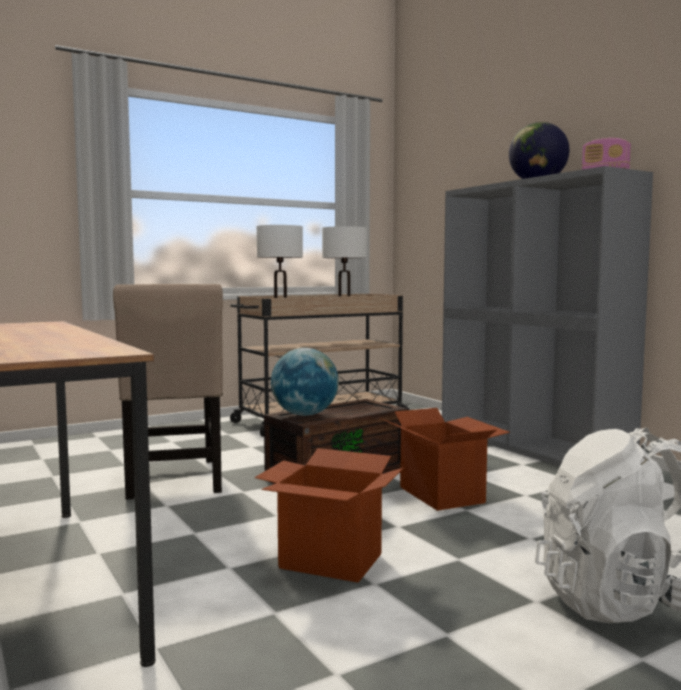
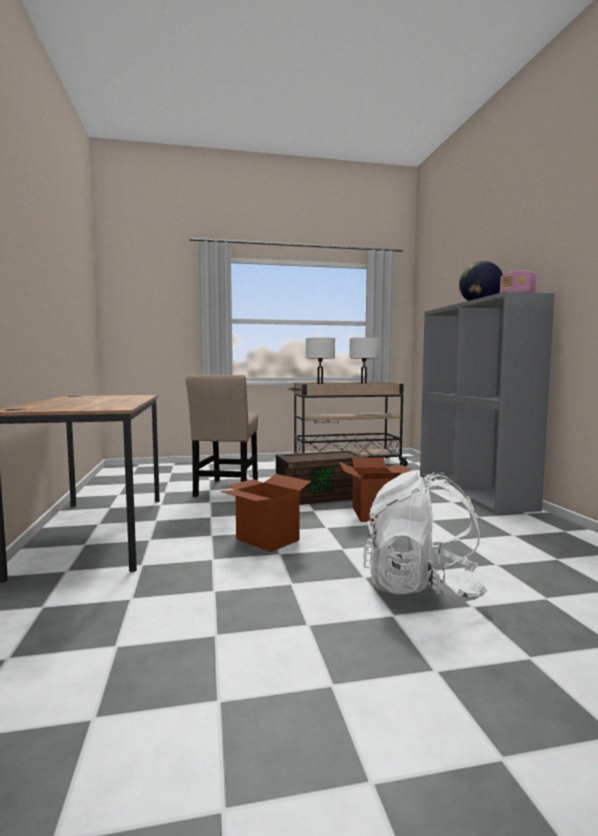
camera: 20 degrees right, 0 degrees up
(305, 415) = (298, 456): globe -> none

